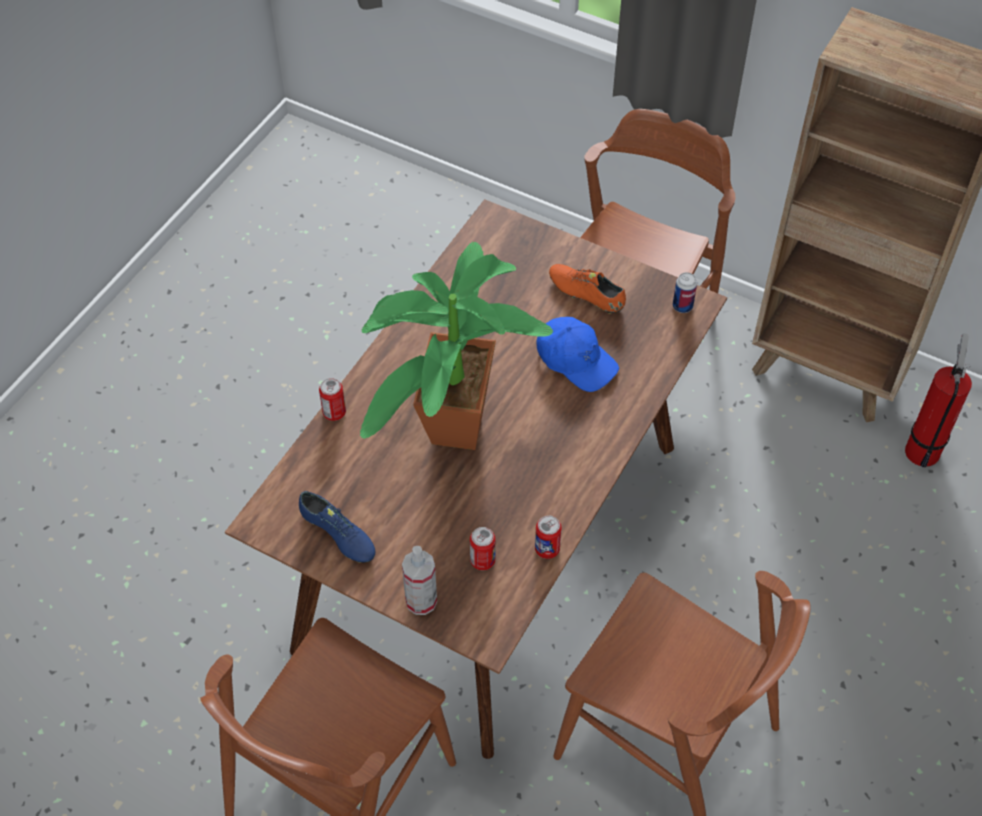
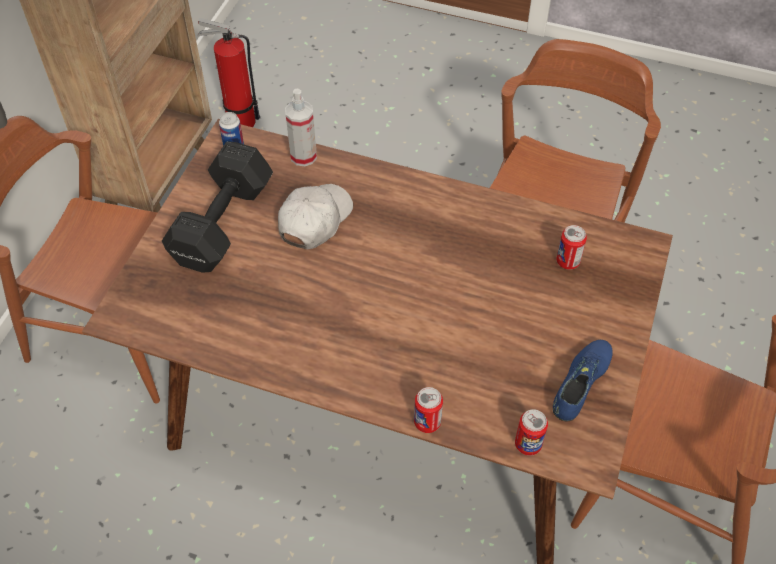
camera: 100 degrees left, 0 degrees up
(421, 601) = (627, 301): spray bottle -> spray bottle (303, 156)
(448, 439) = (436, 310): potted plant -> none
(547, 549) = (539, 216): can -> can (528, 444)
(576, 360) = (314, 220): blue cap -> white cap
(586, 294) = (225, 221): orange shoe -> black dumbbell

